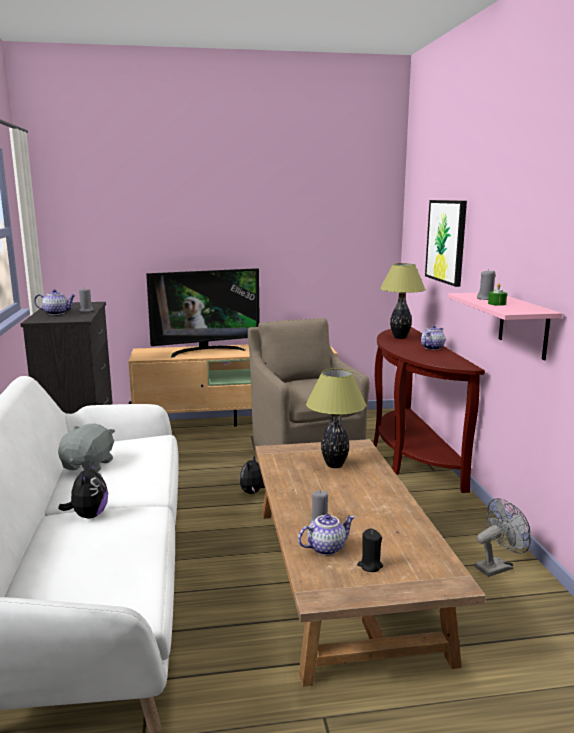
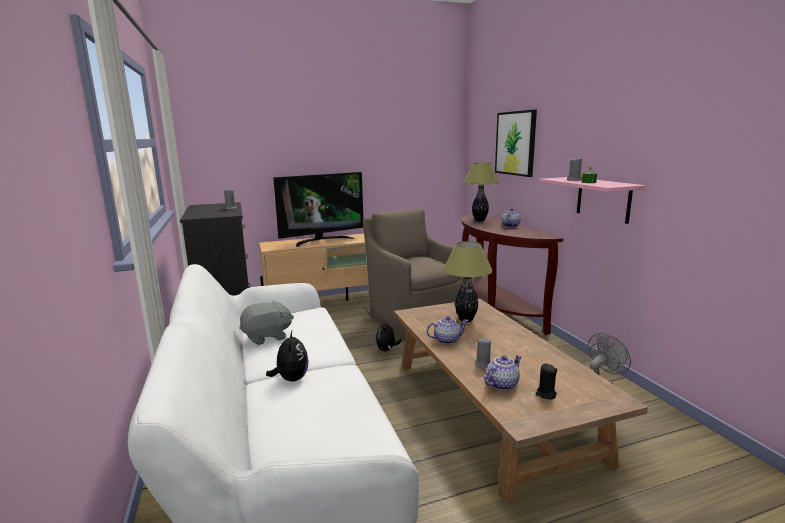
camera: 10 degrees left, 0 degrees up
(57, 313) = (206, 211): teapot -> teapot (447, 340)
(89, 465) = (267, 337): grey plush toy -> grey plush toy turned 60 degrees clockwise

